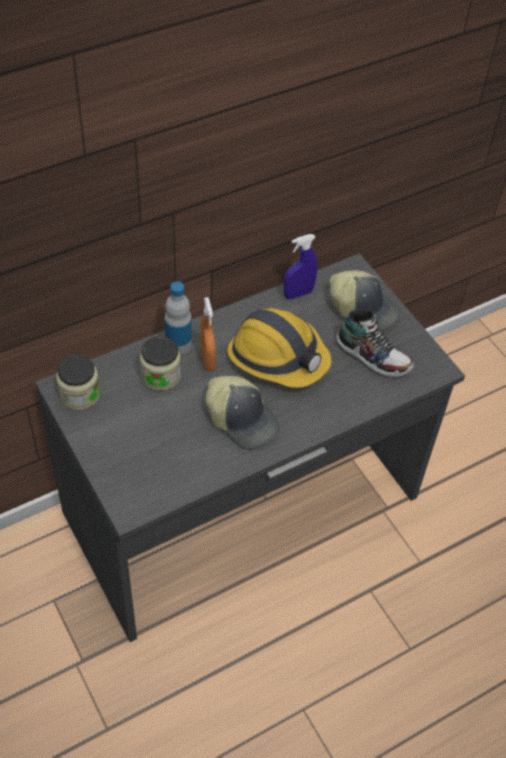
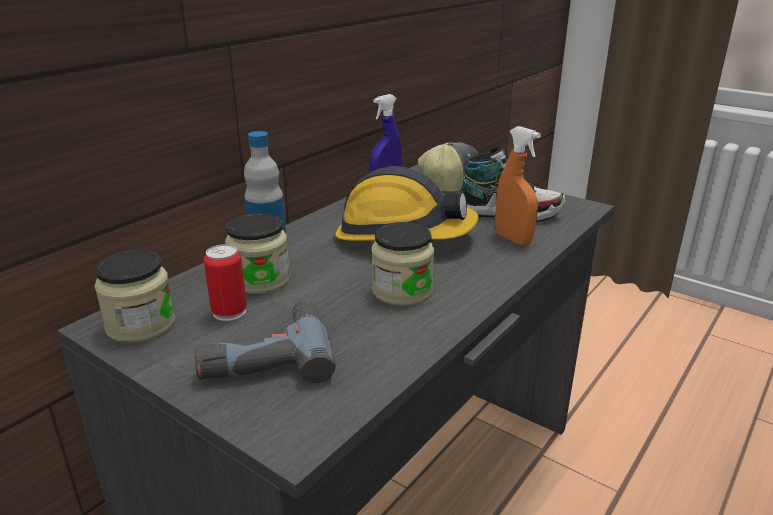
camera: 20 degrees left, 25 degrees down
(131, 401) = (229, 312): none -> can
(138, 445) = (265, 354): none -> power drill
(207, 360) = (316, 254): orange spray bottle -> orange spray bottle (513, 239)
(242, 419) = (402, 291): cap -> jar

